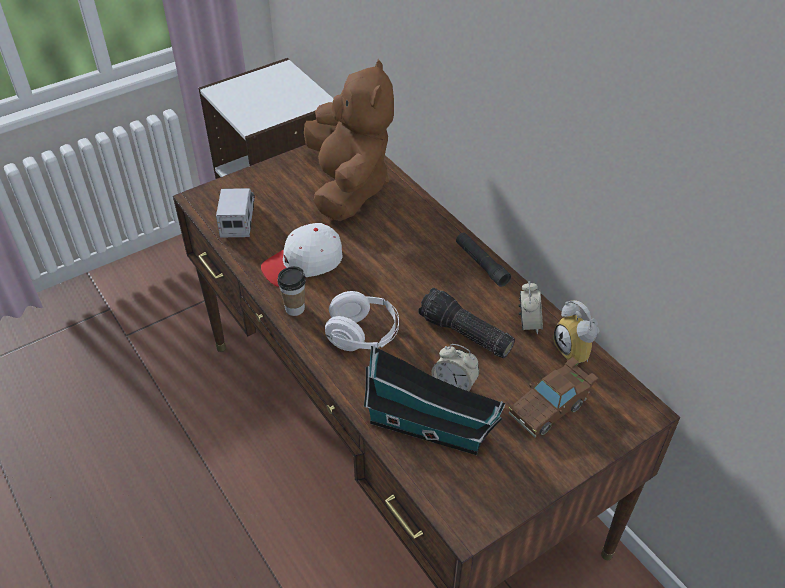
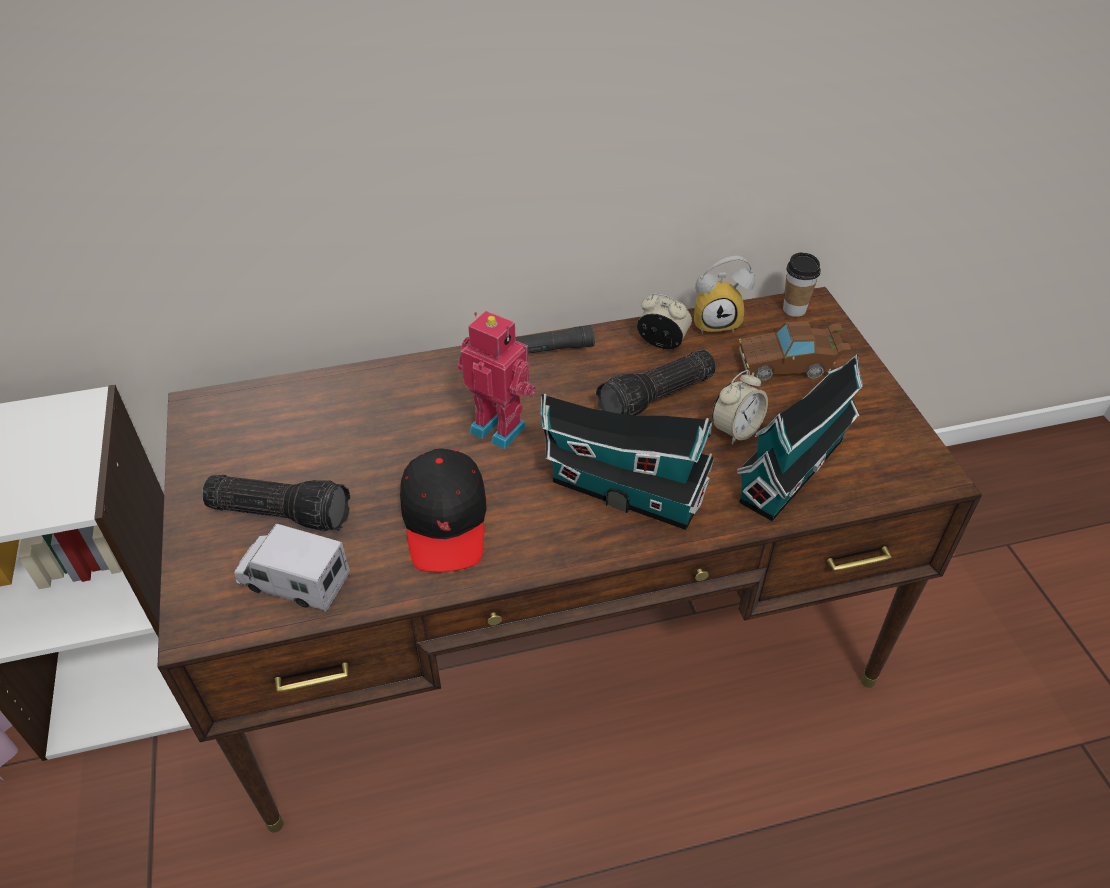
camera: 70 degrees left, 0 degrees up
(283, 199) = (282, 512): none -> flashlight
(295, 309) = (536, 551): cup -> cup (794, 309)
(303, 263) = (445, 521): white cap -> black cap
(348, 187) = (311, 432): brown plush toy -> none
(363, 335) = (620, 490): white headphones -> toy house
(393, 263) = (500, 427): none -> toy robot
(551, 407) = (789, 365): brown toy car -> brown toy car turned 105 degrees clockwise

